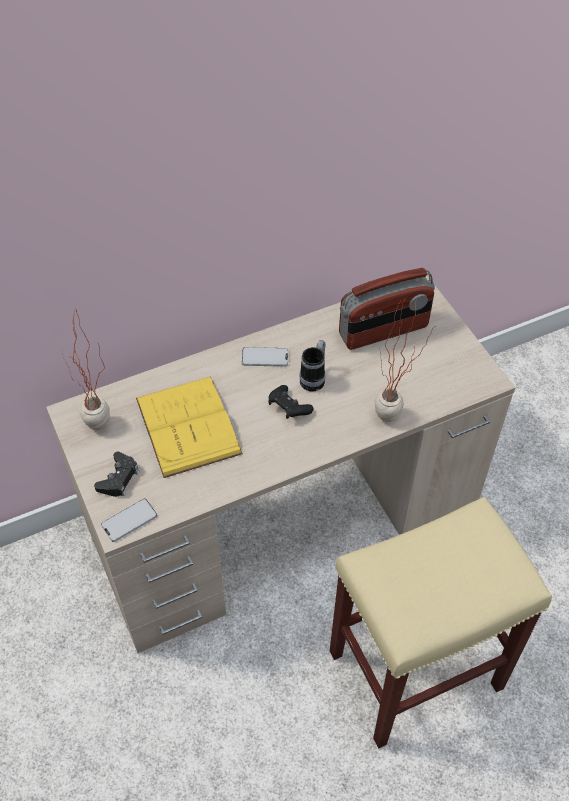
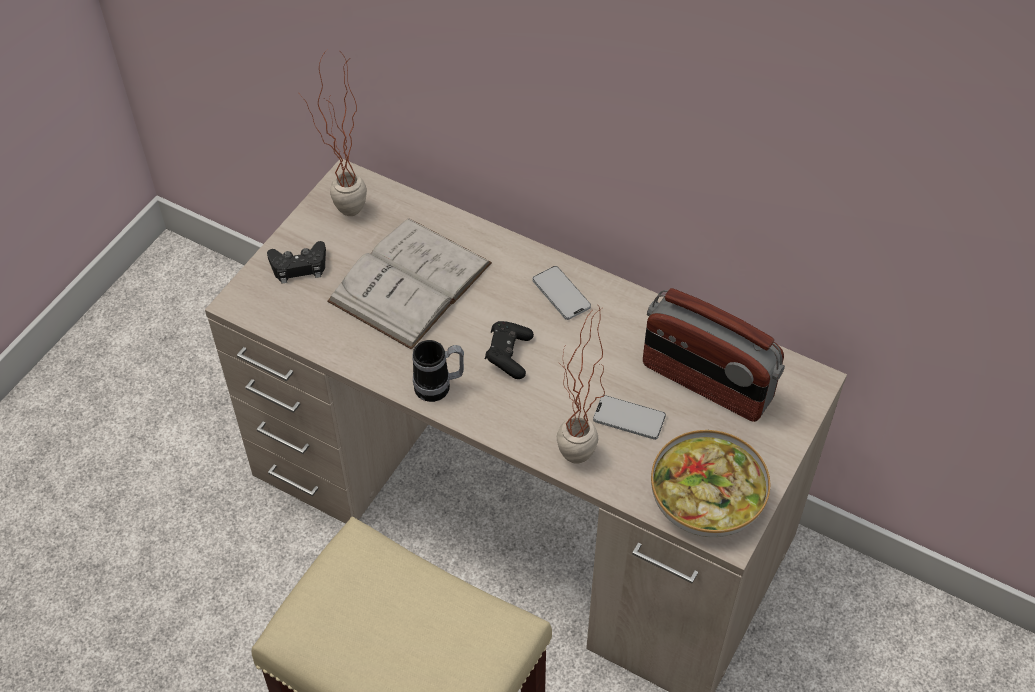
camera: 55 degrees right, 0 degrees up
(129, 520) = (255, 305): phone -> phone (629, 418)
(188, 425) = (410, 282): yellow book -> white book
(314, 378) = (572, 355): mug -> mug (439, 387)
(459, 375) = (706, 497): none -> bowl

